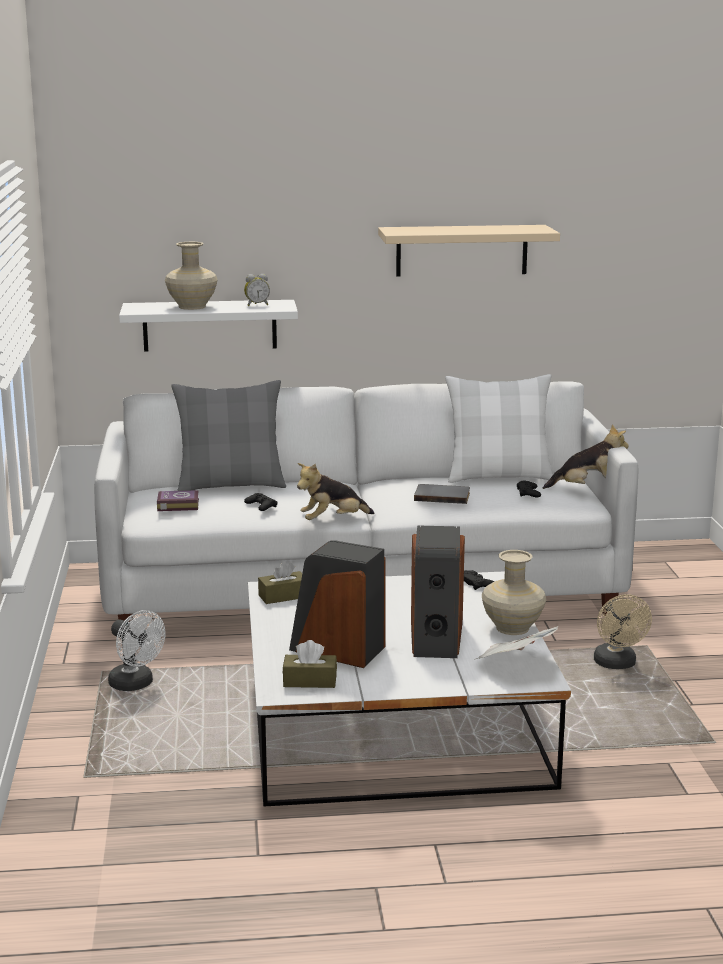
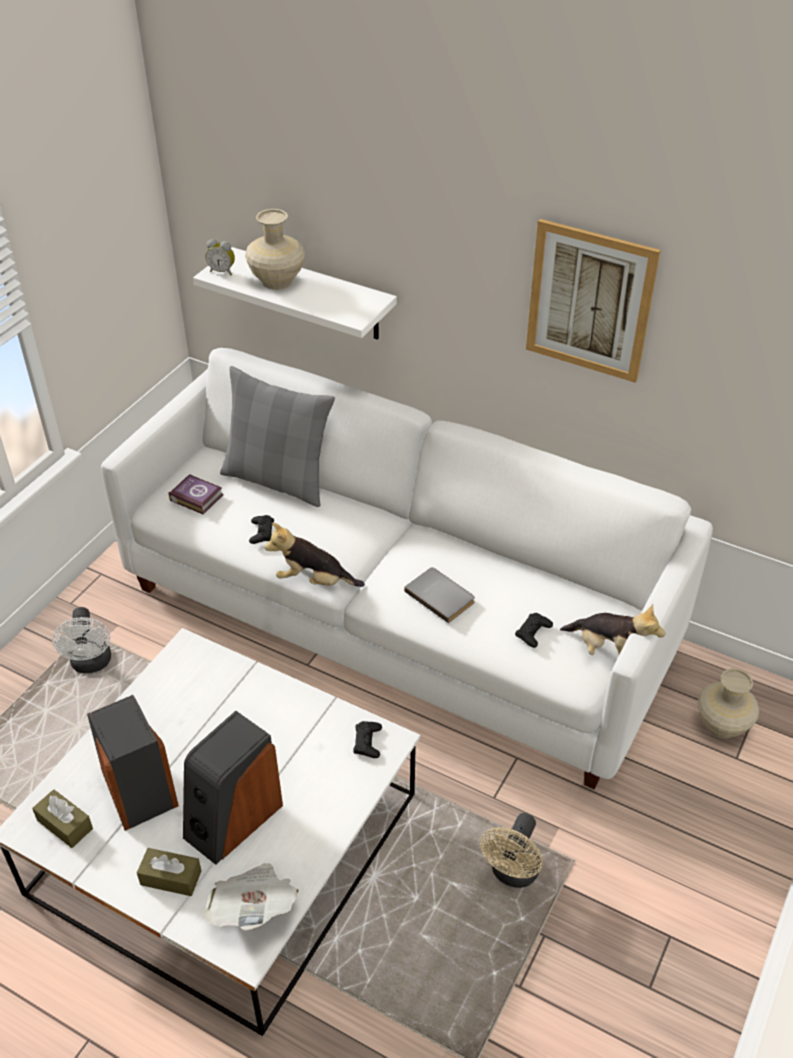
camera: 35 degrees right, 25 degrees up
(257, 305) = (342, 298): alarm clock -> alarm clock (222, 271)
(283, 596) = (184, 669): brown tissue box -> brown tissue box (171, 878)
(461, 250) = (589, 301): beige shelf -> picture
(498, 476) = (543, 581): white pillow -> none
(513, 628) = (317, 844): beige vase -> beige vase (722, 726)

